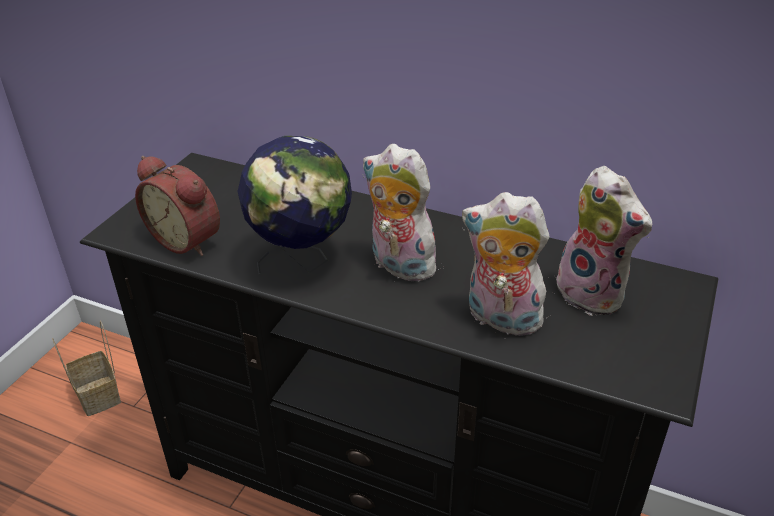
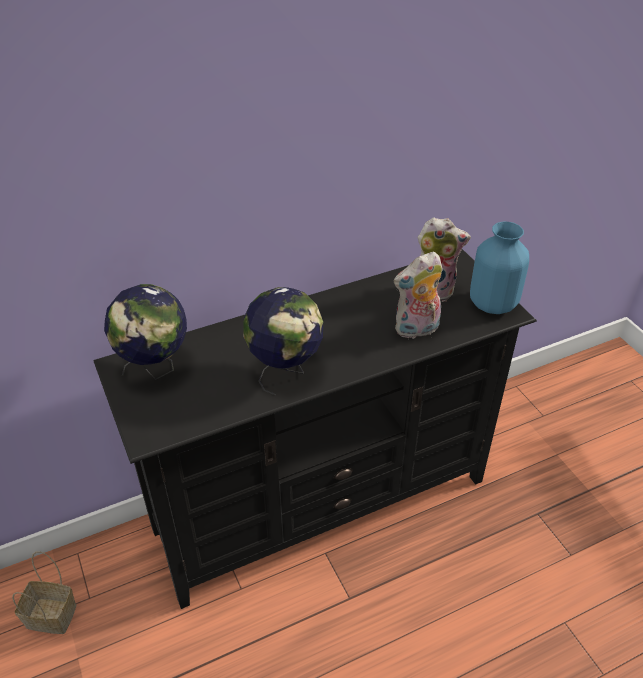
camera: 50 degrees left, 5 degrees up
(188, 239) = (201, 408): alarm clock -> none
(214, 186) = (155, 368): none -> globe
(398, 265) = (334, 338): plush toy -> none
(653, 362) = (493, 304): none -> blue vase

